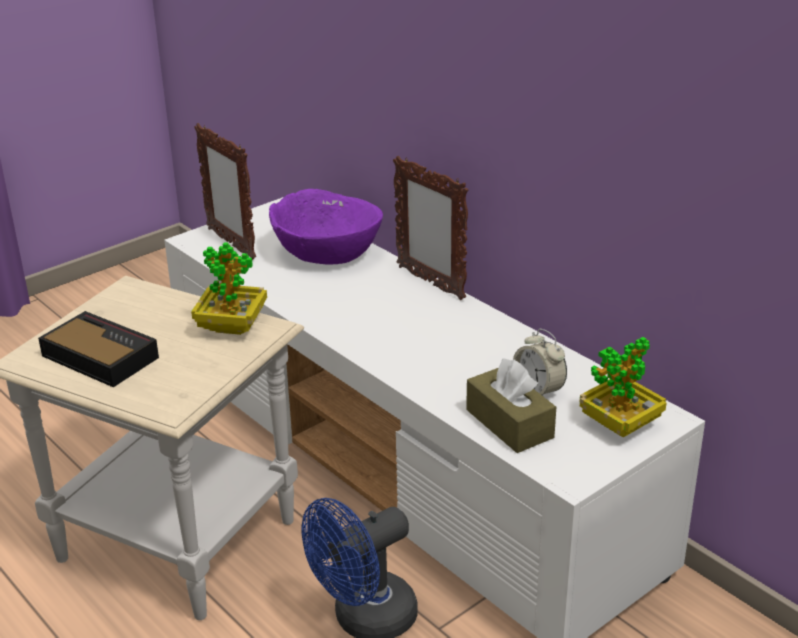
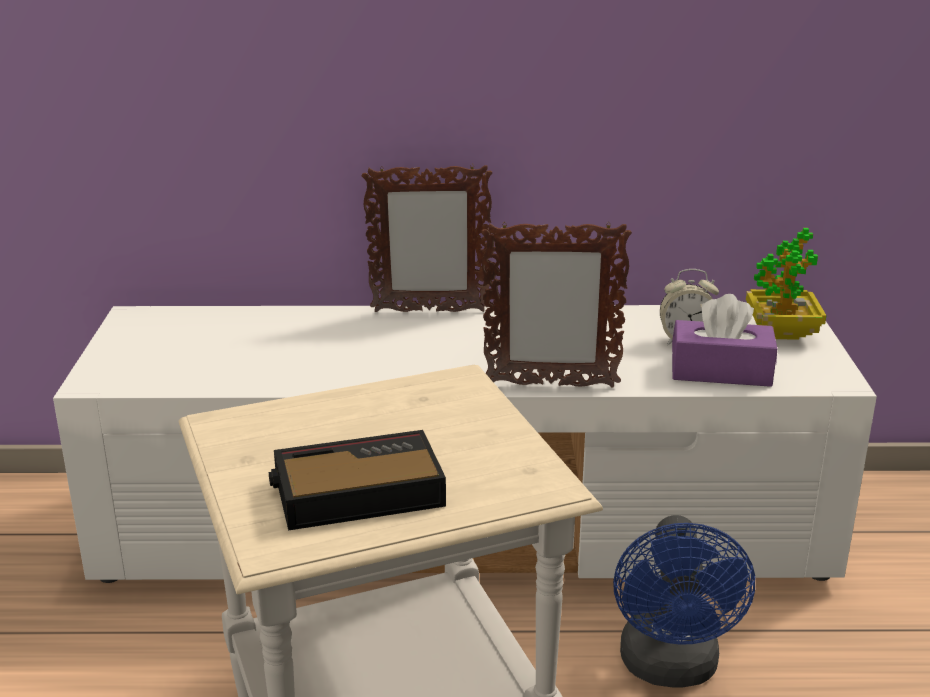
camera: 50 degrees left, 5 degrees down
(231, 244) = (151, 366): picture frame -> picture frame (550, 384)
(232, 326) = (426, 396): potted plant -> none
(327, 252) = (276, 330): purple bowl -> none
(509, 424) = (721, 371): brown tissue box -> purple tissue box

